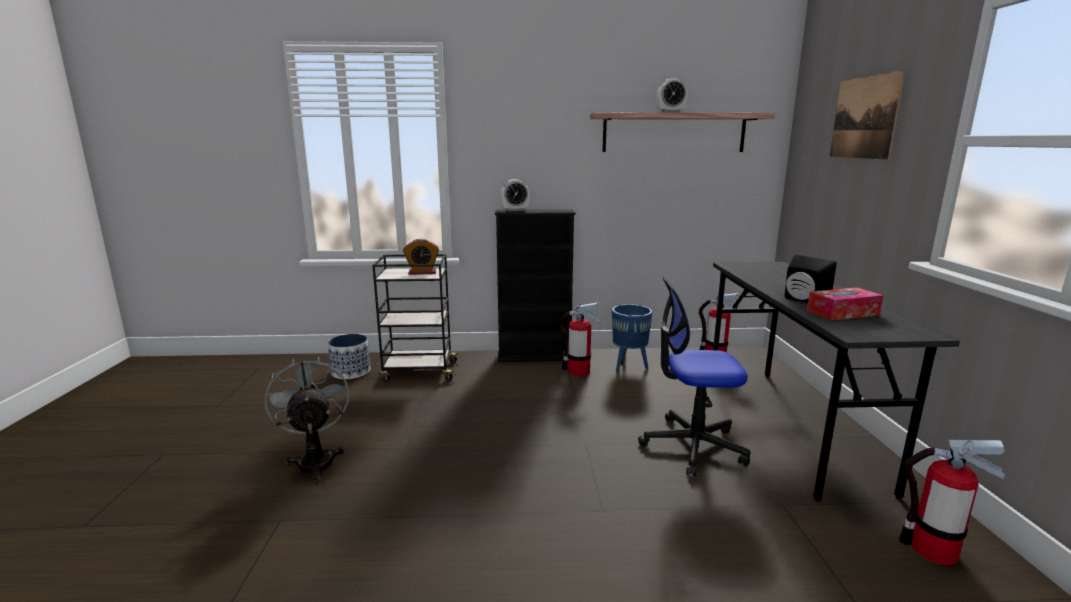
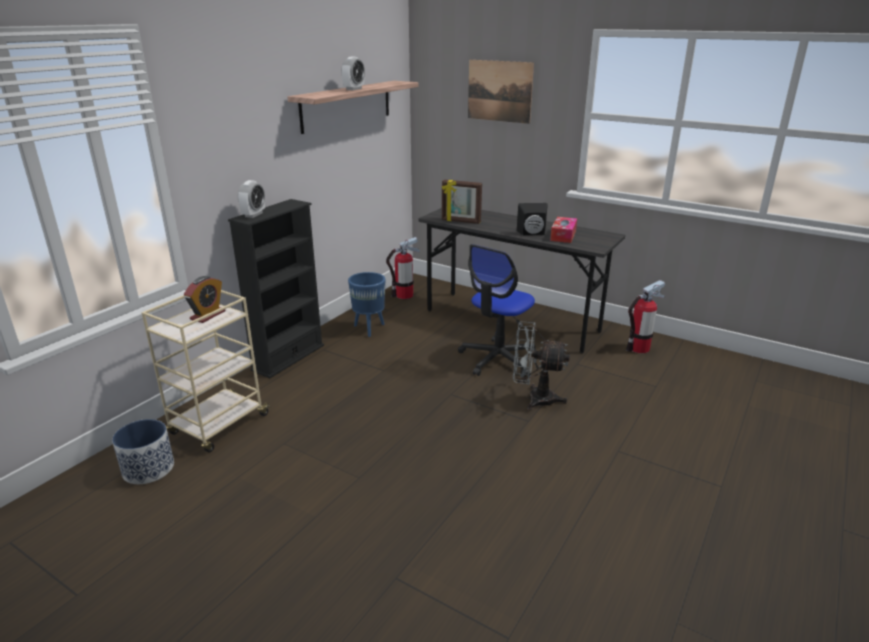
camera: 55 degrees left, 10 degrees up
(315, 460) = (316, 536): grey fan -> grey fan (534, 399)
(419, 371) = (218, 425): black cart -> beige cart
(578, 371) = (346, 351): fire extinguisher -> none
(749, 273) = (460, 221): none -> picture frame

